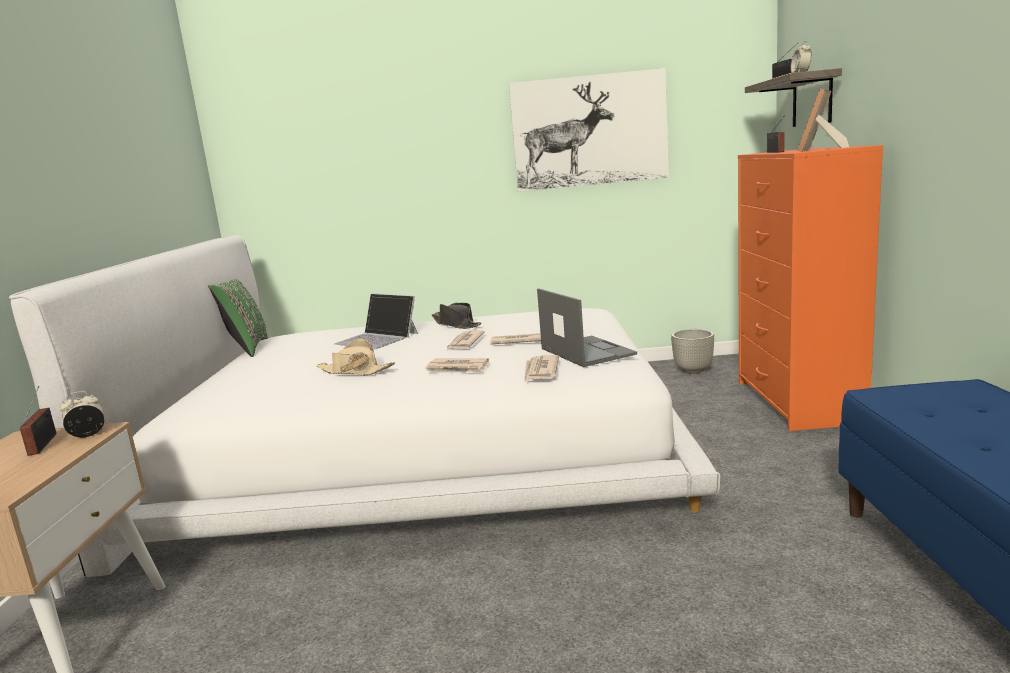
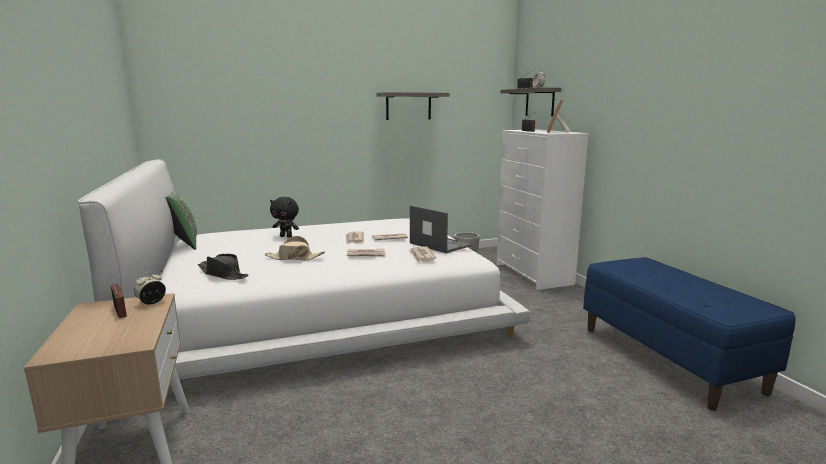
camera: 20 degrees left, 0 degrees up
(377, 338) = (286, 236): laptop -> black plush toy
(456, 324) = (335, 227): black hat -> black hat (223, 274)
(589, 131) = (408, 106): picture -> shelf
(798, 402) = (533, 274): orange dresser -> white dresser

